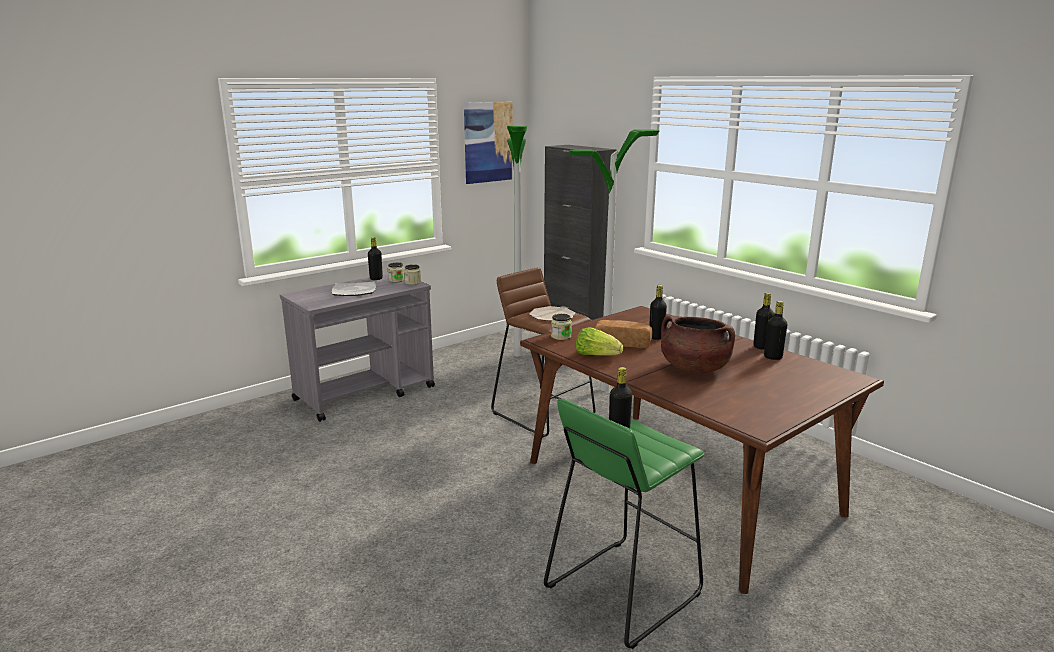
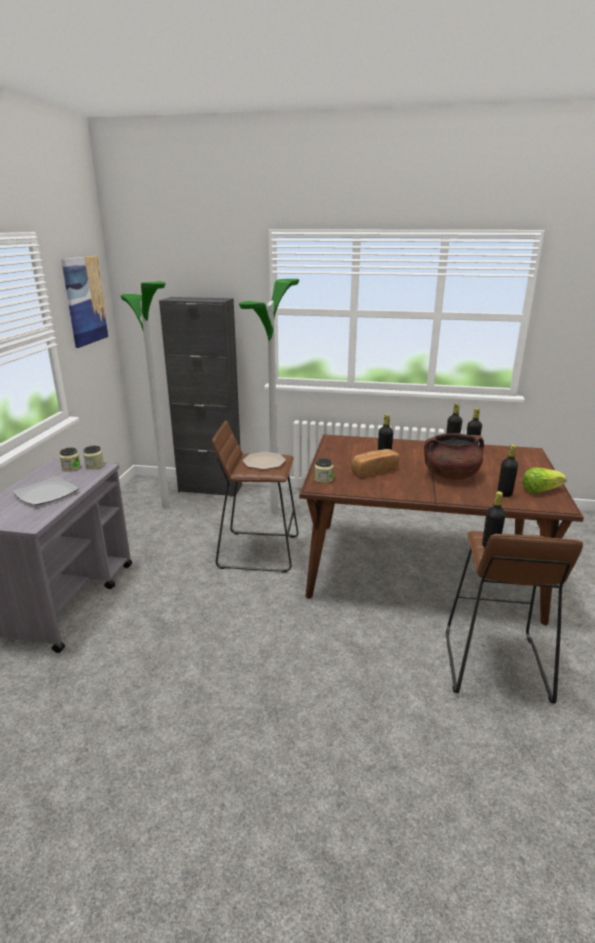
camera: 40 degrees left, 5 degrees up
(376, 279) = (44, 472): black bottle -> black bottle (504, 494)
(596, 355) = (378, 487): lettuce -> lettuce (540, 490)
(621, 590) = (494, 665): green stool -> brown stool

